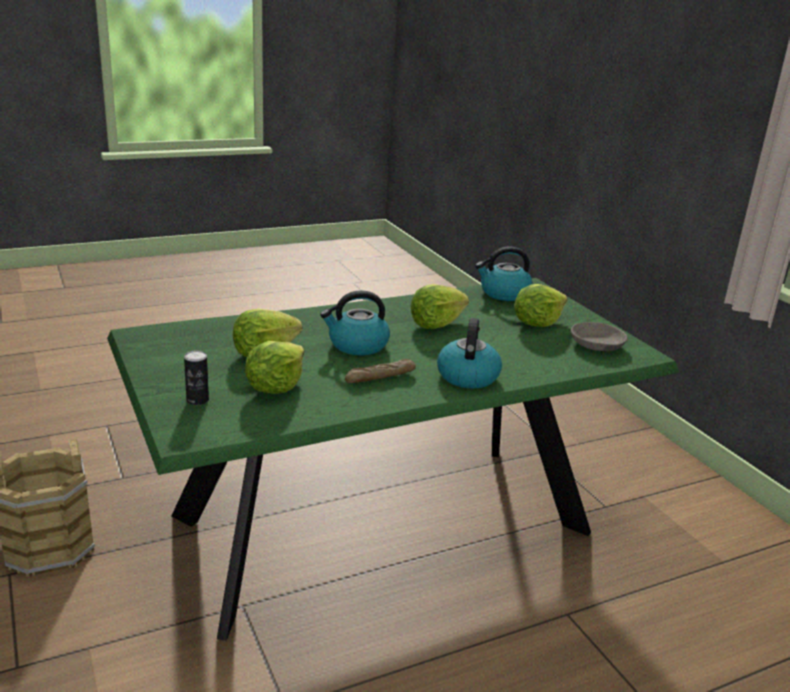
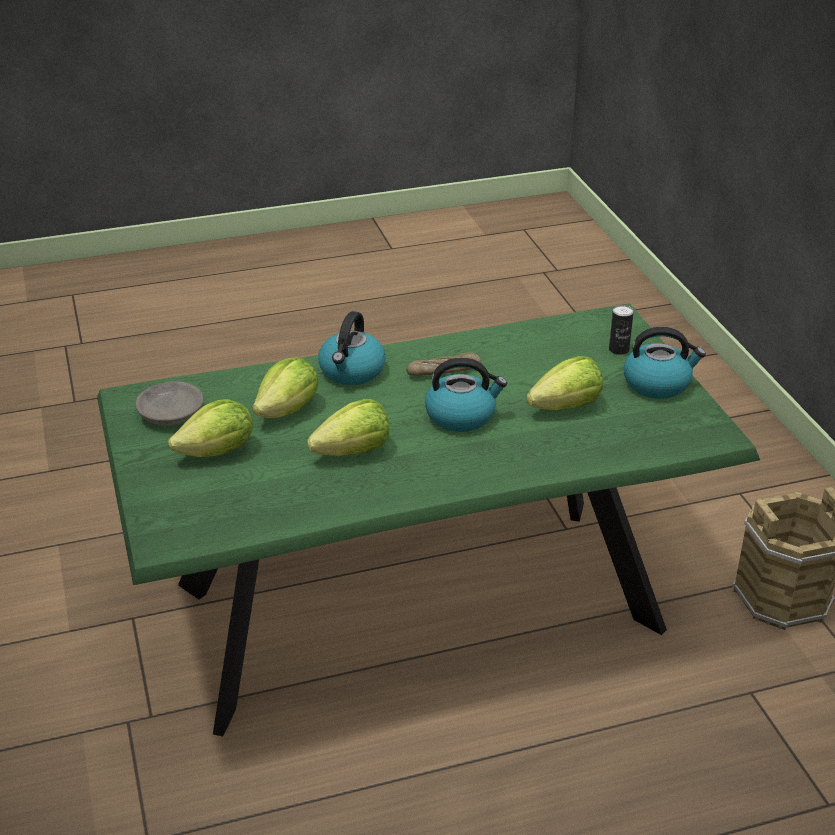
camera: 170 degrees left, 10 degrees up
(275, 387) = (549, 362): lettuce -> lettuce (288, 410)
(504, 293) = (221, 519): kettle -> kettle (658, 383)

